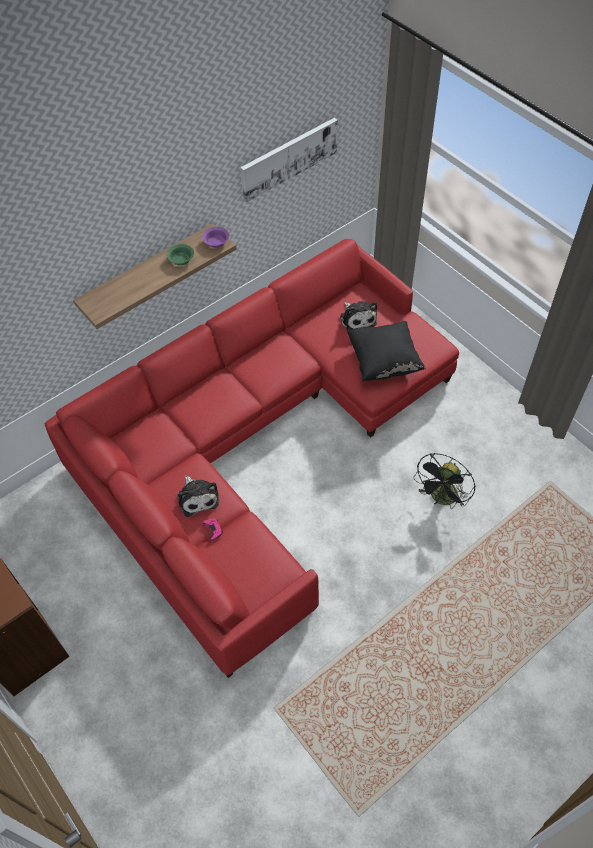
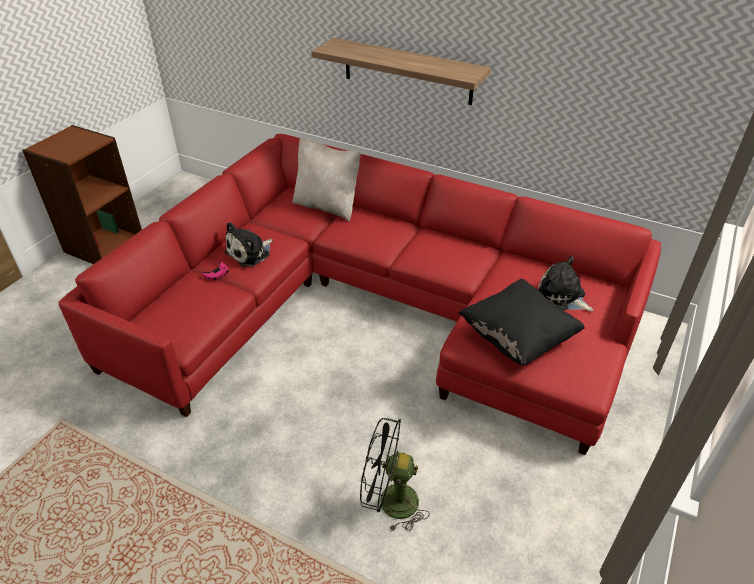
camera: 65 degrees right, 15 degrees down
(158, 420) = (327, 206): none -> beige pillow
(181, 259) = (425, 64): green bowl -> none
(216, 241) = (467, 73): purple bowl -> none
(288, 158) = (614, 54): picture -> none
(357, 318) = (562, 296): plush toy -> plush toy turned 90 degrees clockwise

